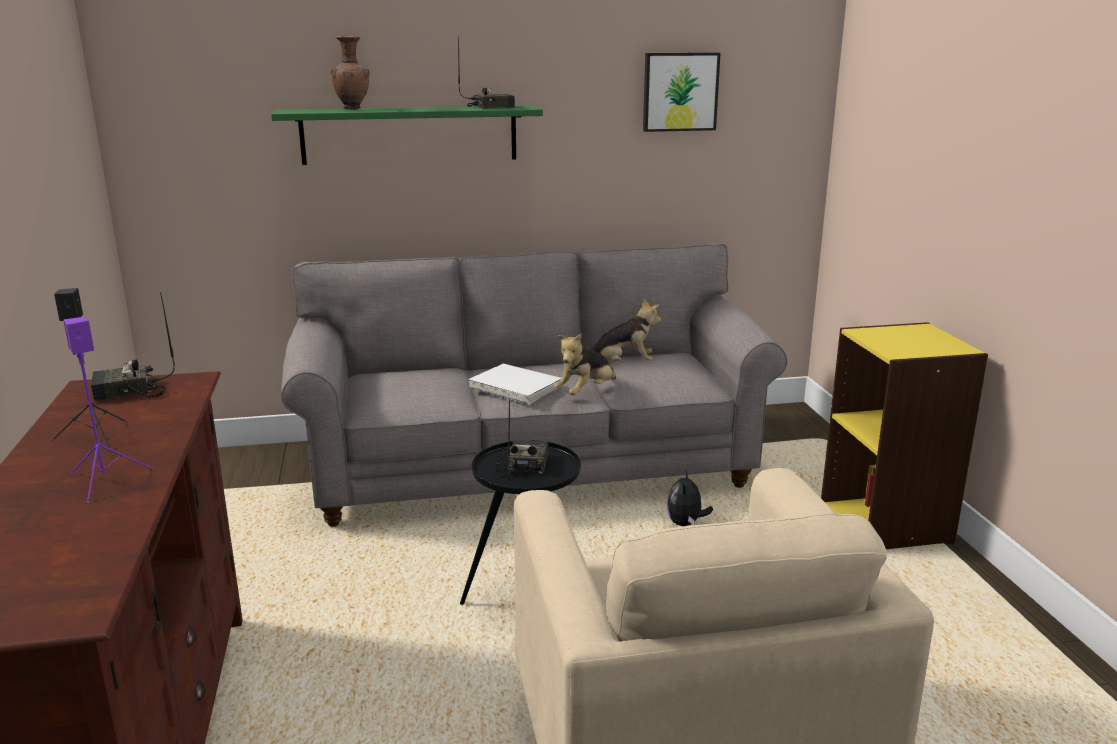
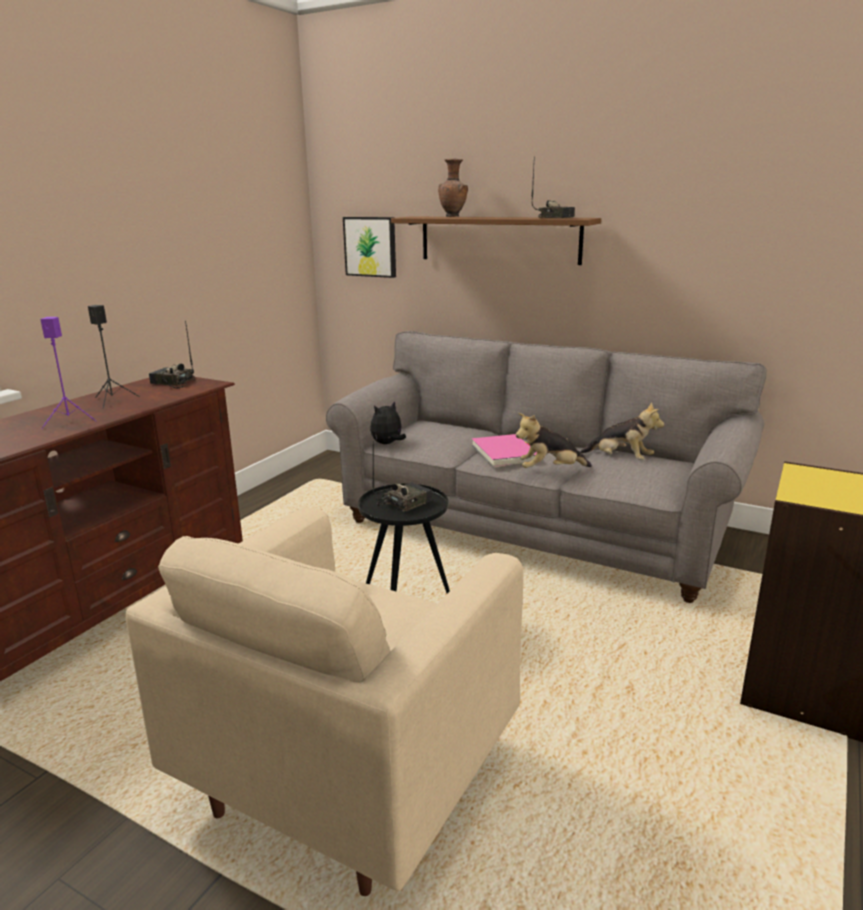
camera: 40 degrees right, 0 degrees up
(409, 134) = (499, 239): green shelf -> brown shelf
(515, 388) = (505, 454): white book -> pink book
(679, 91) = (747, 207): picture -> picture (371, 246)
(685, 524) = (597, 612): plush toy -> plush toy (387, 444)

